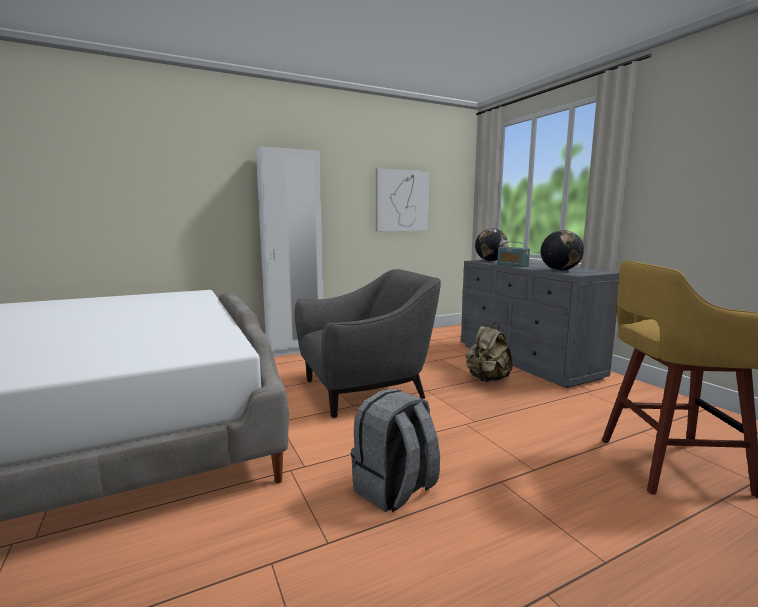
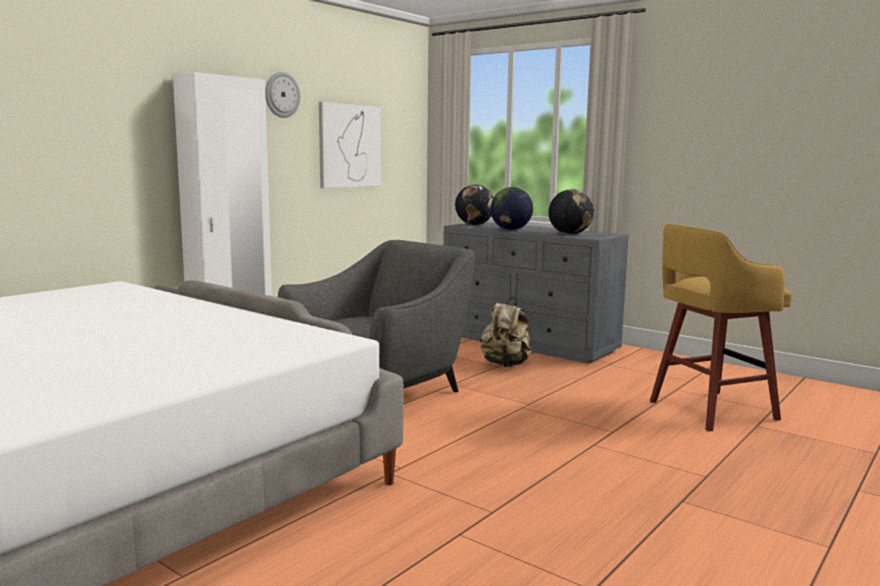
camera: 25 degrees left, 0 degrees up
(344, 163) = (281, 95): none -> wall clock
(395, 490) = (510, 467): grey backpack -> none
(512, 265) = (511, 230): radio -> globe

